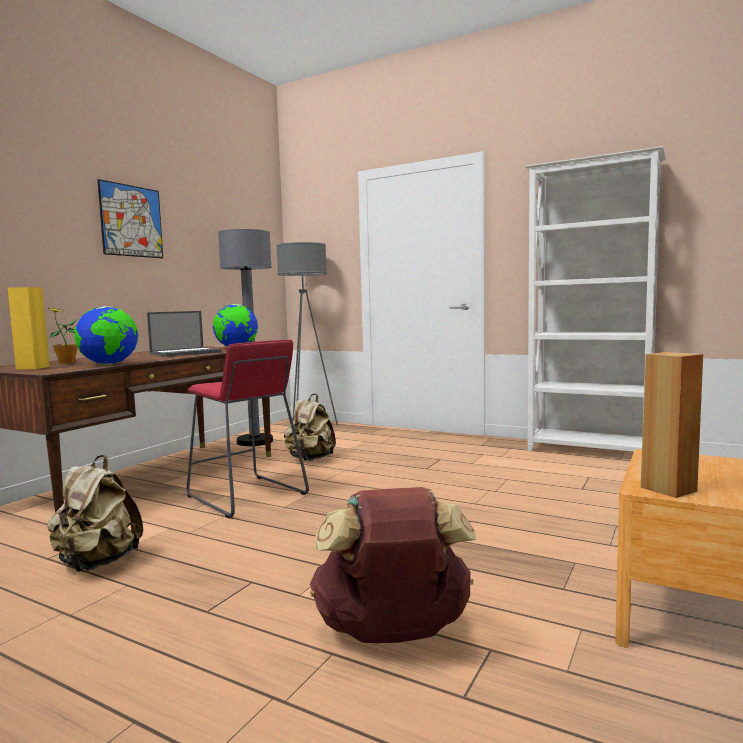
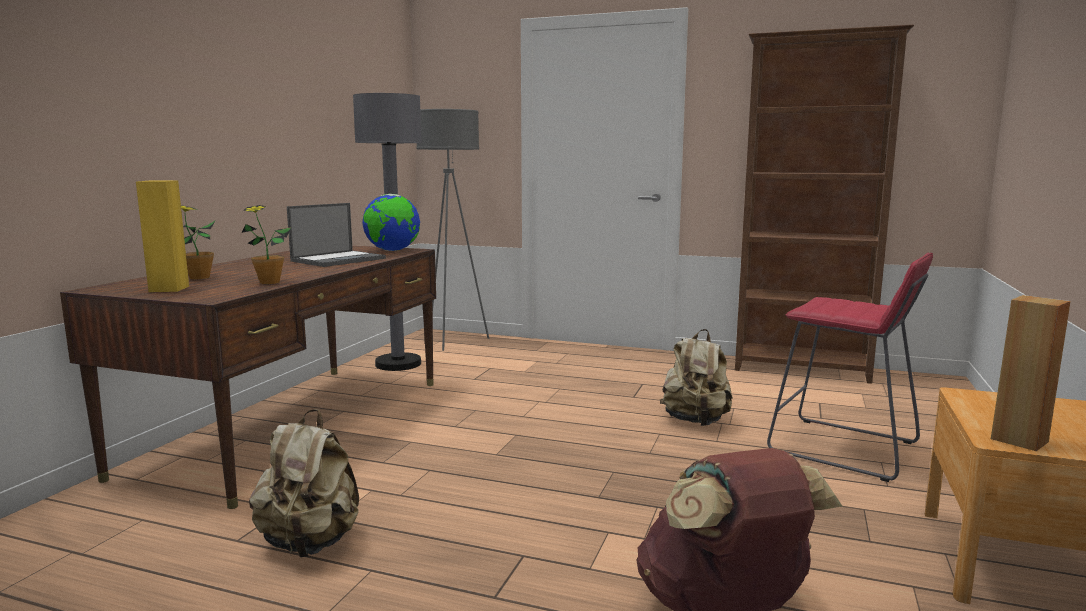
camera: 10 degrees left, 5 degrees up
(109, 364) = (269, 282): globe -> potted plant
(131, 221) = (249, 79): picture -> none
(246, 496) = (439, 441): red stool -> red stool (843, 448)
(310, 459) = (486, 388): beige backpack -> beige backpack (695, 421)
(589, 451) = (802, 370): white bookcase -> brown bookcase

